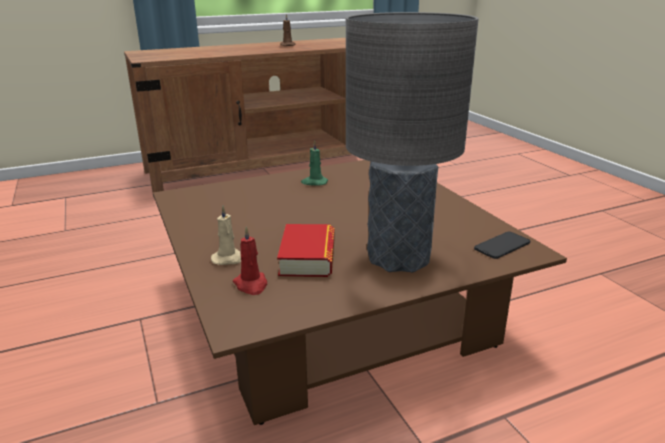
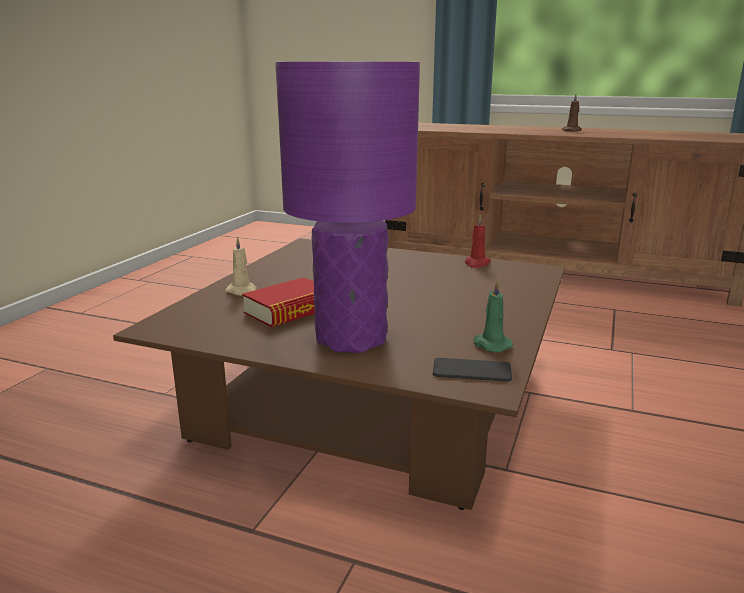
camera: 45 degrees right, 5 degrees down
(251, 285) = (216, 311): red candle -> red candle (477, 263)
(314, 182) = (428, 265): green candle -> green candle (490, 345)
(399, 258) = (351, 339): grey table lamp -> purple table lamp

